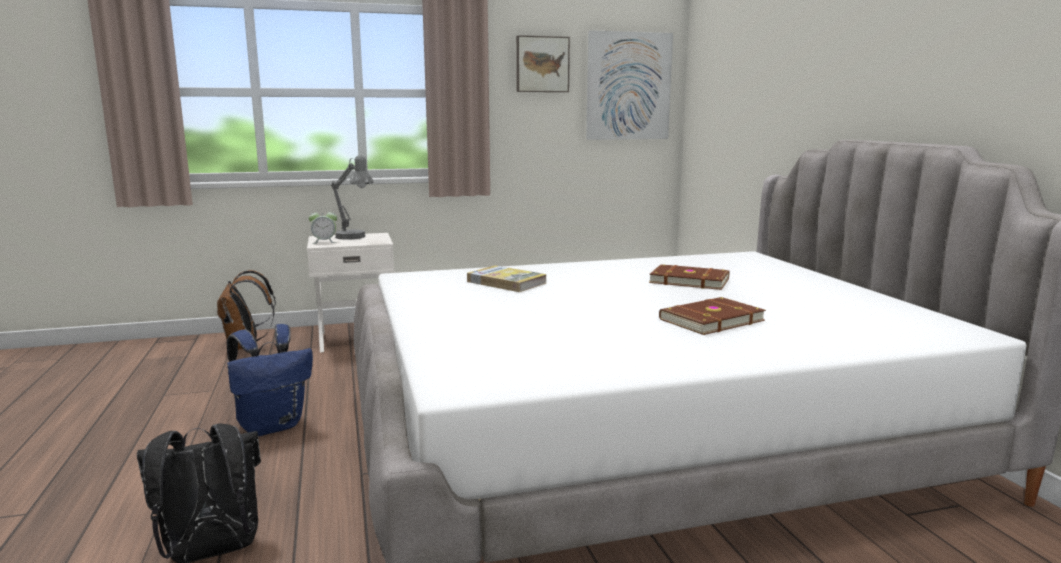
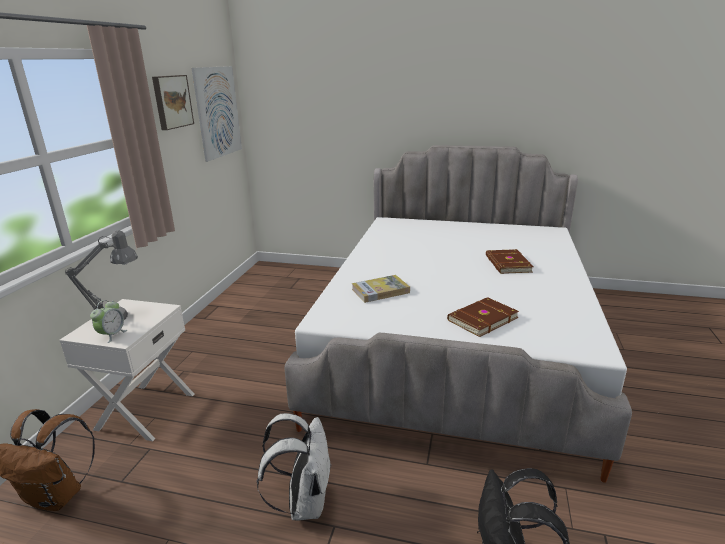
camera: 60 degrees left, 10 degrees up
(272, 426) = (304, 502): blue backpack -> white backpack
(689, 280) = (427, 247): brown book -> brown book (481, 319)

